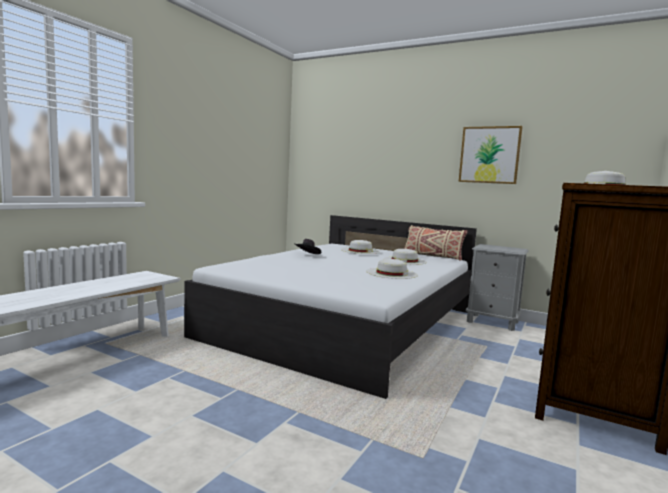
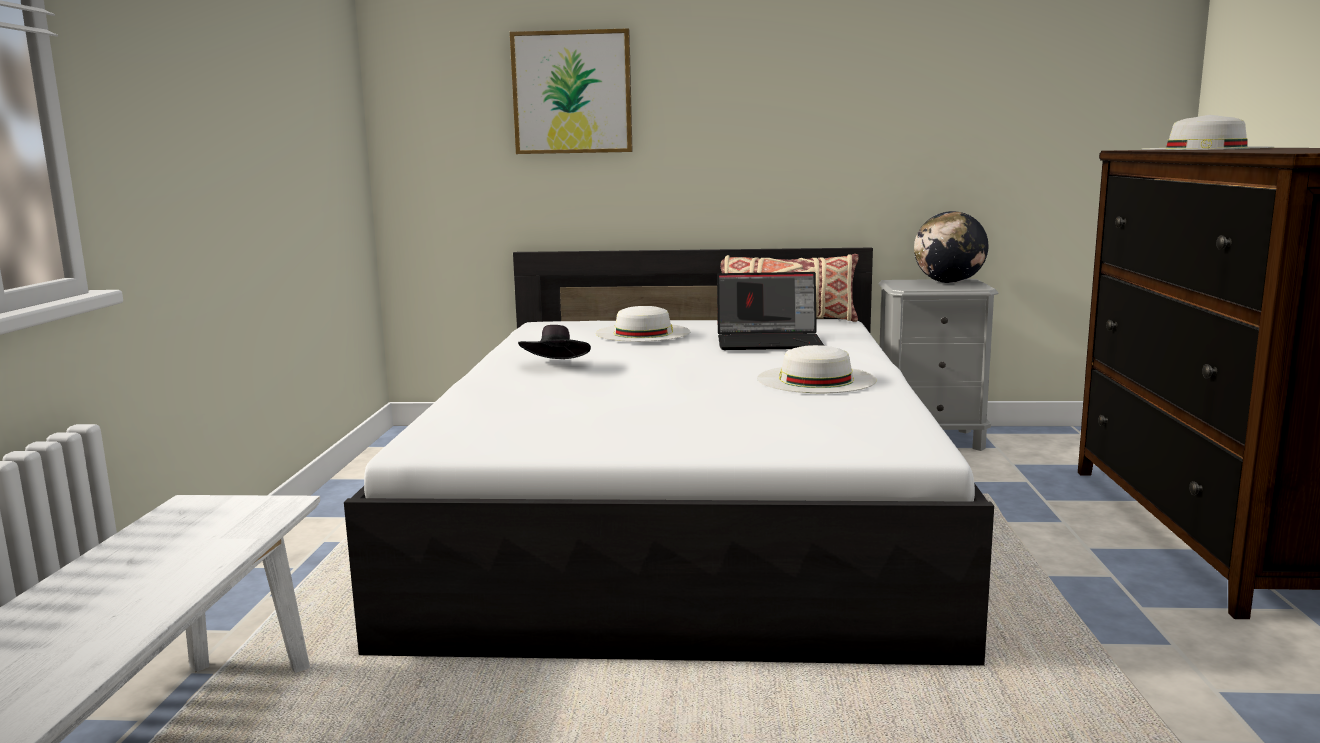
camera: 25 degrees left, 5 degrees up
(404, 260) = (770, 342): white hat -> laptop
(489, 155) = (885, 84): picture -> picture (572, 92)
(508, 248) = (948, 282): none -> globe

